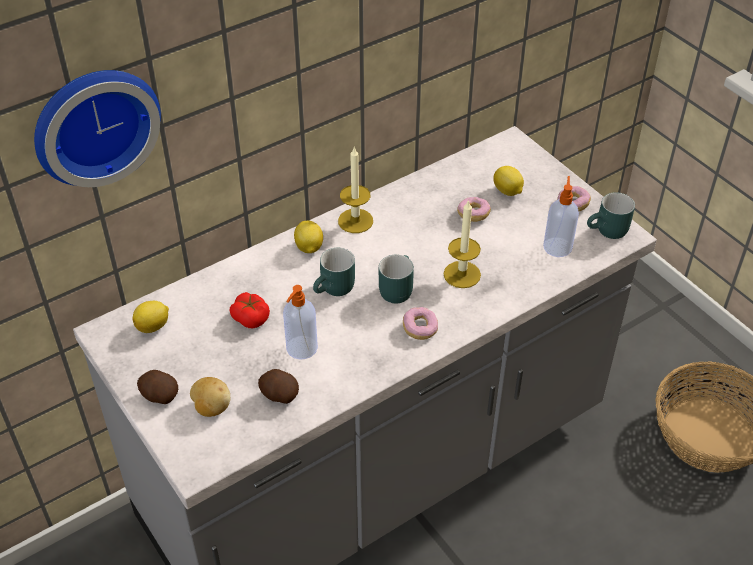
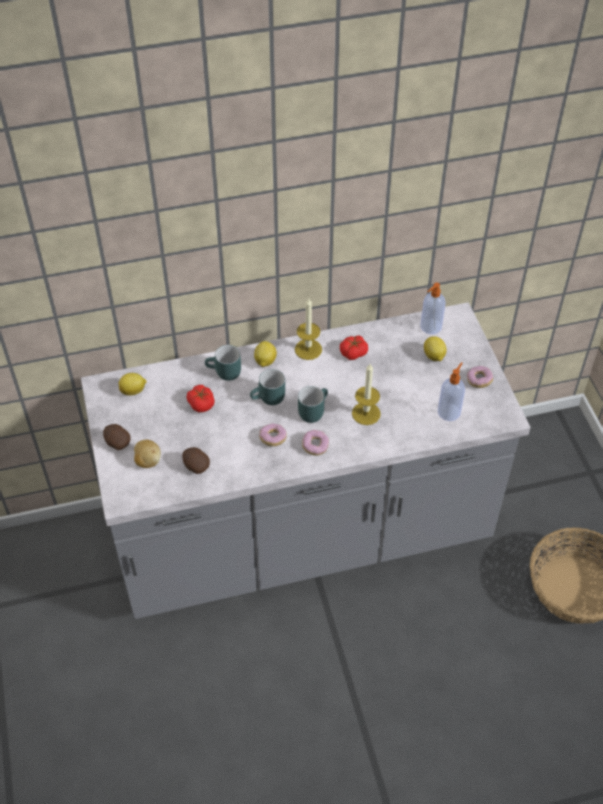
camera: 20 degrees right, 5 degrees up
(94, 123) = (110, 247): wall clock -> none
(301, 348) = (225, 436): soap dispenser -> soap dispenser (430, 327)
(411, 211) = (353, 352): none -> tomato
(473, 215) = (398, 368): donut -> donut (273, 438)
(608, 232) = (495, 411): turquoise mug -> turquoise mug (224, 373)

